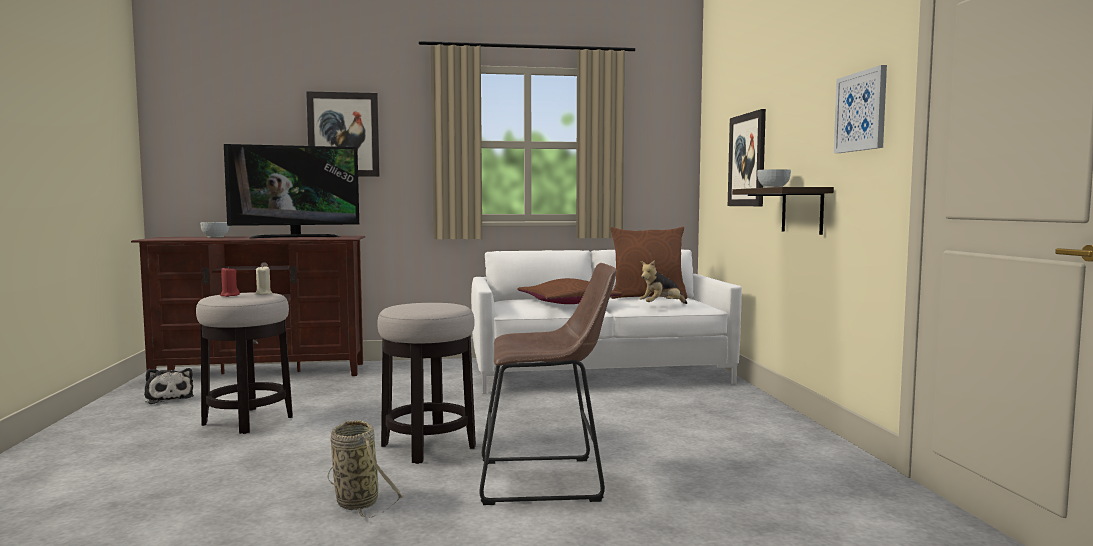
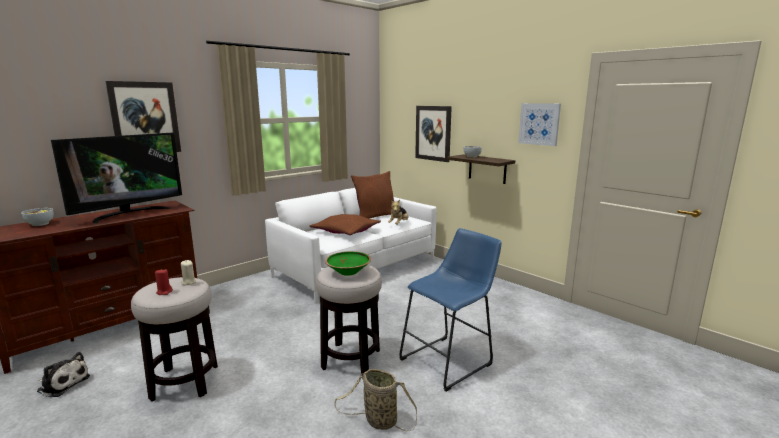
camera: 35 degrees left, 10 degrees up
(422, 305) = (348, 272): none -> green bowl
(548, 480) = (449, 360): brown stool -> blue stool

